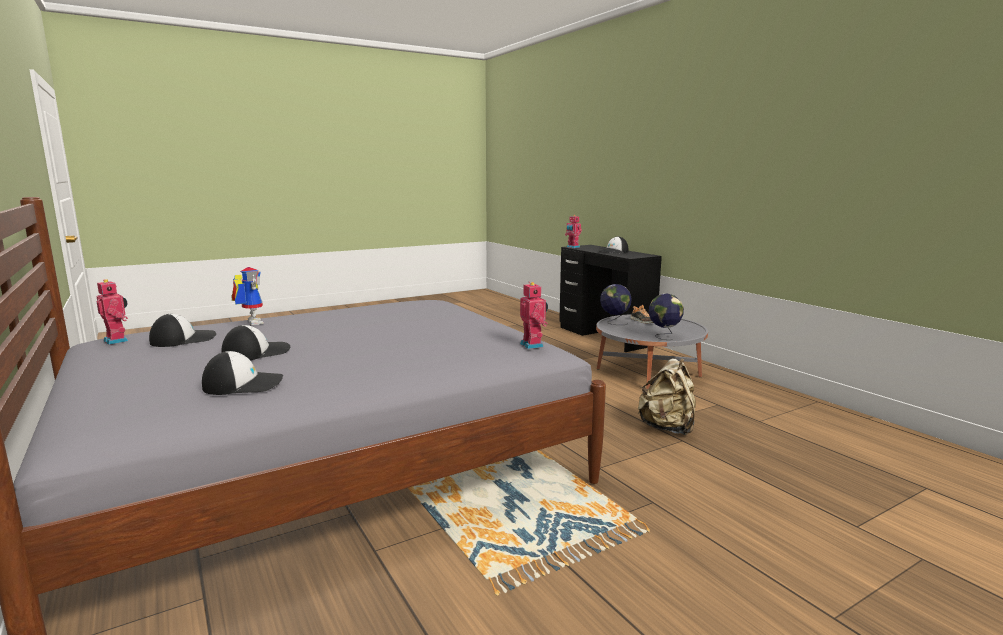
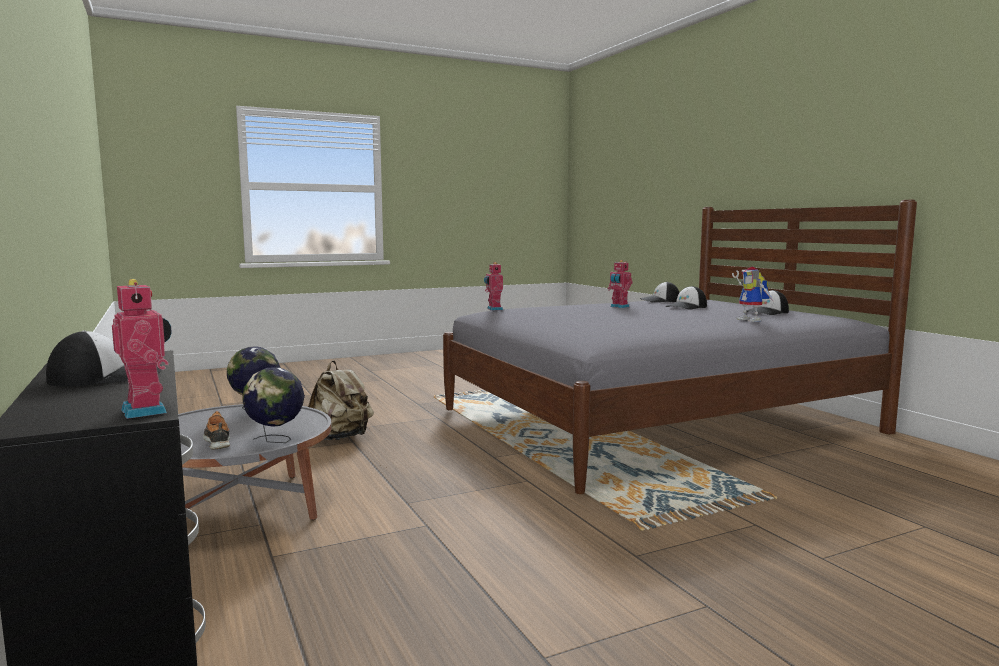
camera: 175 degrees left, 5 degrees down
(118, 340) = (824, 315): toy robot -> toy robot (619, 307)

